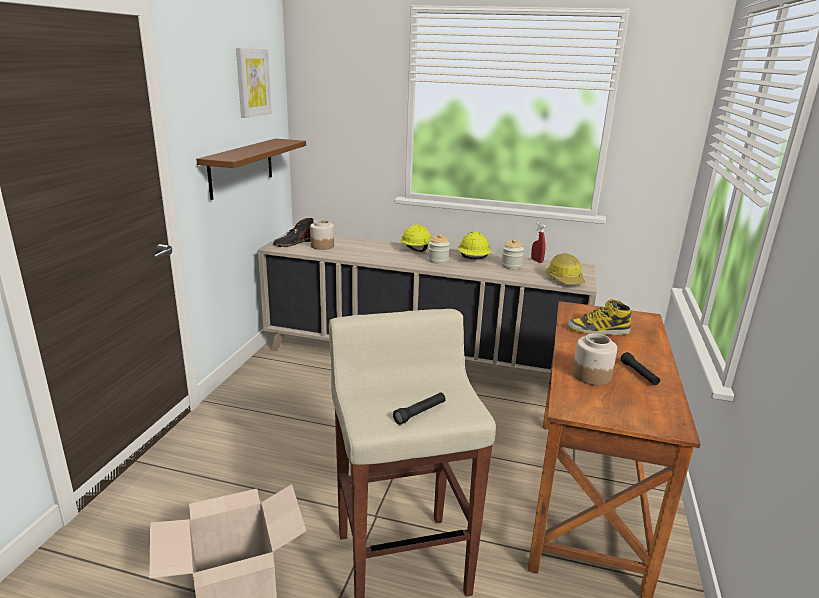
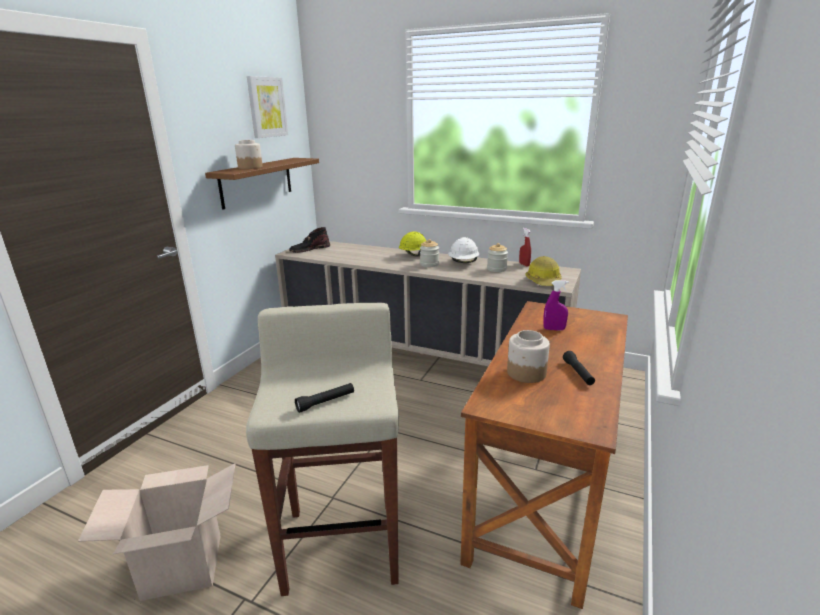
camera: 10 degrees right, 0 degrees up
(322, 246) = (331, 252): jar -> jar (250, 167)
(473, 259) = (463, 263): yellow hard hat -> white hard hat
(598, 330) = (554, 329): boot -> purple spray bottle

